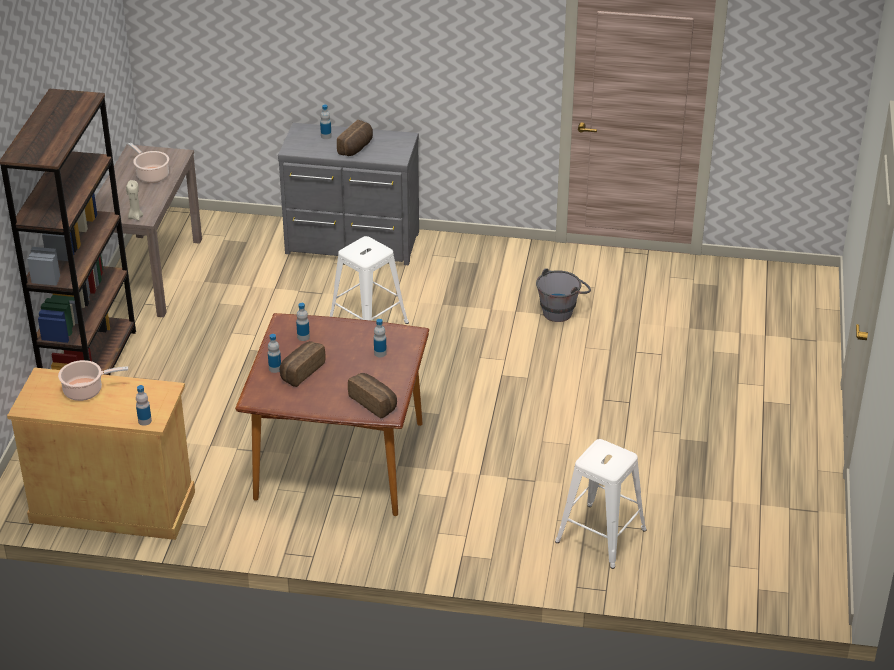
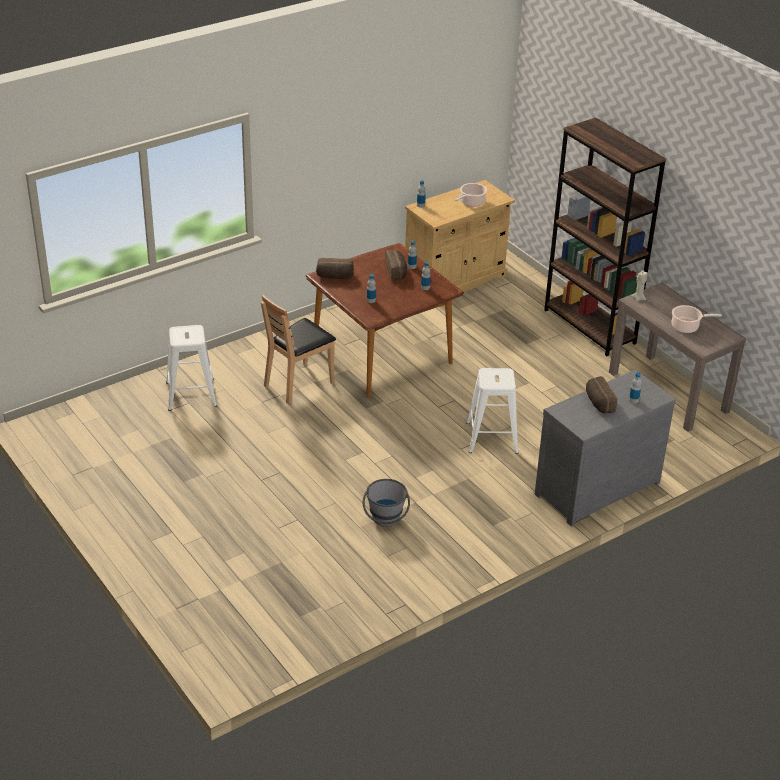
camera: 135 degrees right, 0 degrees up
(470, 479) = (298, 383): none -> brown chair

